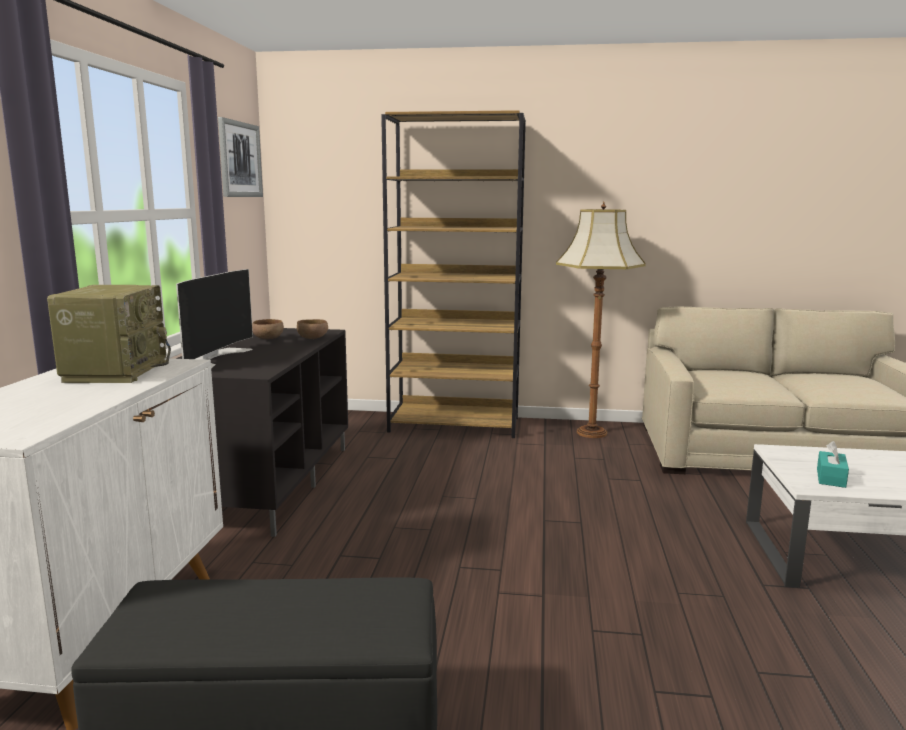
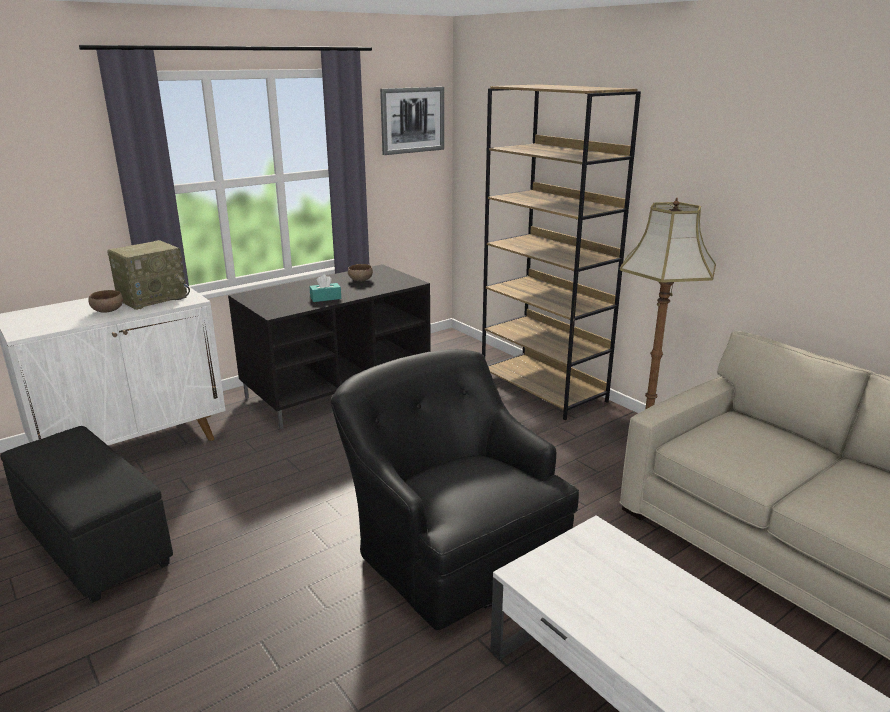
camera: 45 degrees right, 10 degrees up
(213, 357) = (291, 290): television -> none
(313, 338) = (385, 287): brown bowl -> brown bowl (108, 311)
(627, 545) = (451, 549): none -> black armchair
(831, 478) = (565, 578): turquoise tissue box -> turquoise tissue box (325, 298)

